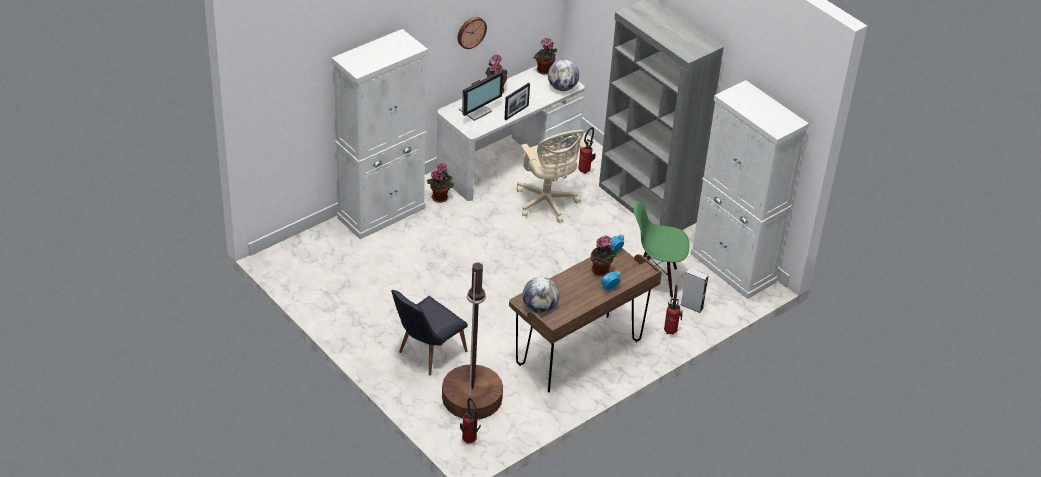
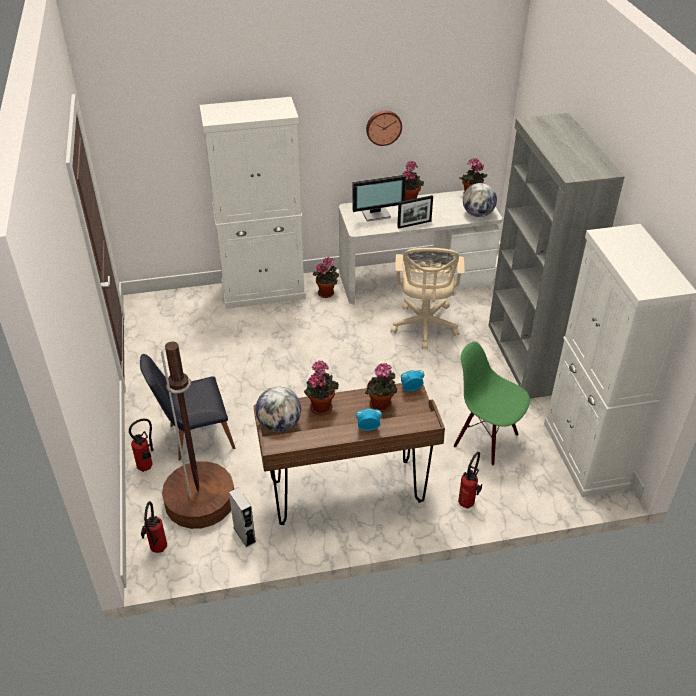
camera: 30 degrees right, 0 degrees up
(559, 285) = (321, 406): none -> potted plant
(586, 170) = (485, 307): fire extinguisher -> fire extinguisher (148, 467)
(691, 306) = (509, 483): grey speaker -> grey speaker (244, 534)

